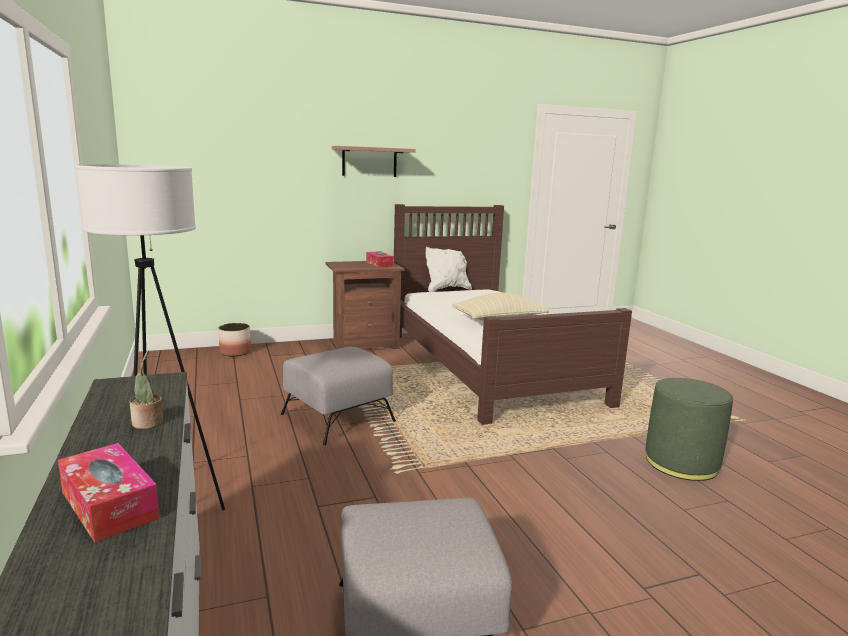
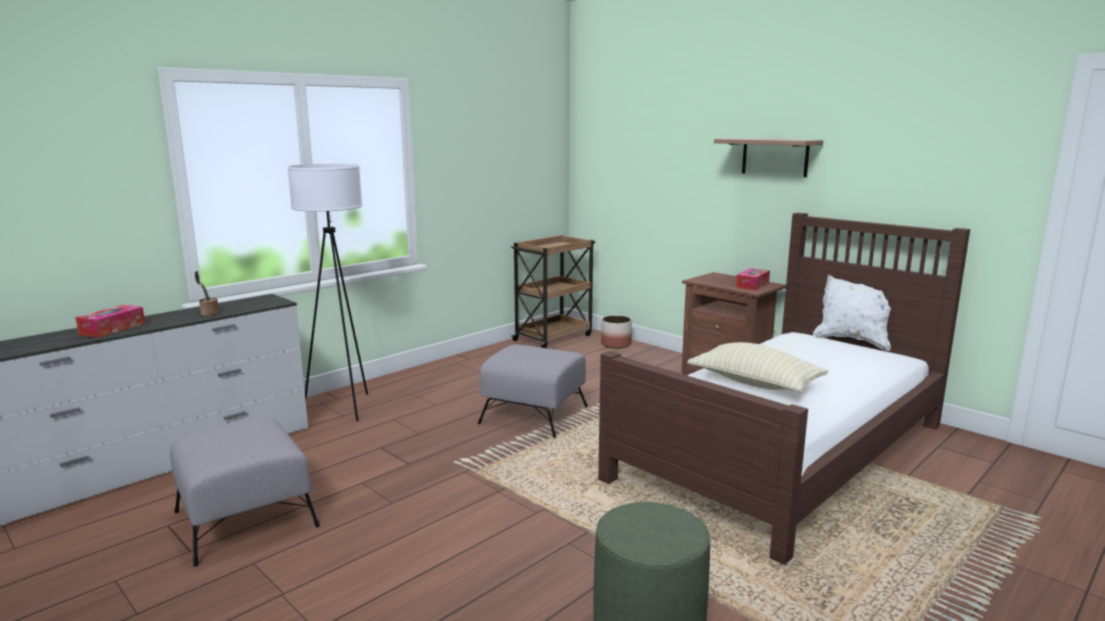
camera: 65 degrees right, 0 degrees up
(168, 366) = (553, 337): none -> brown cart

